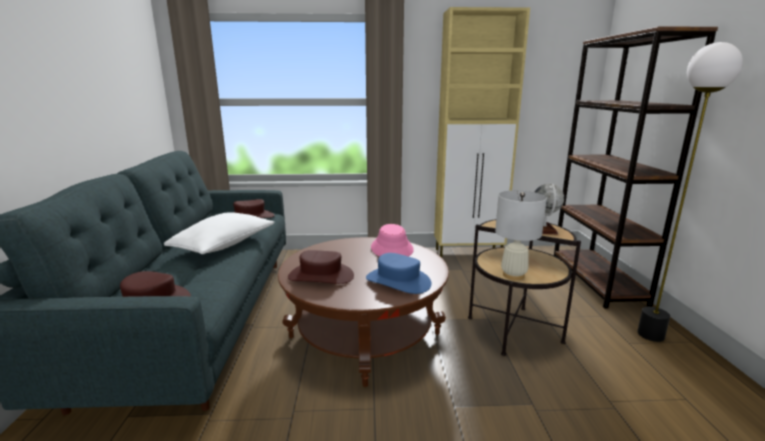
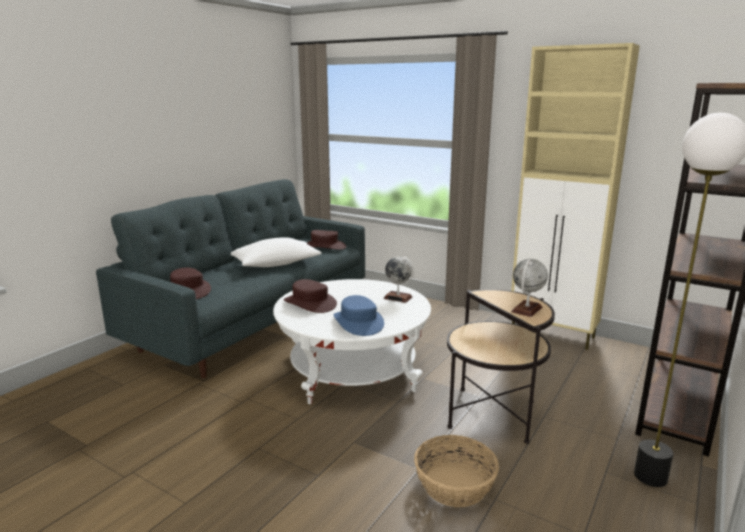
camera: 35 degrees right, 0 degrees up
(365, 335) = (353, 371): brown coffee table -> white coffee table
(392, 249) = (398, 297): pink hat -> globe
(513, 275) = (467, 347): white table lamp -> none
(573, 405) = (455, 485): none -> basket

